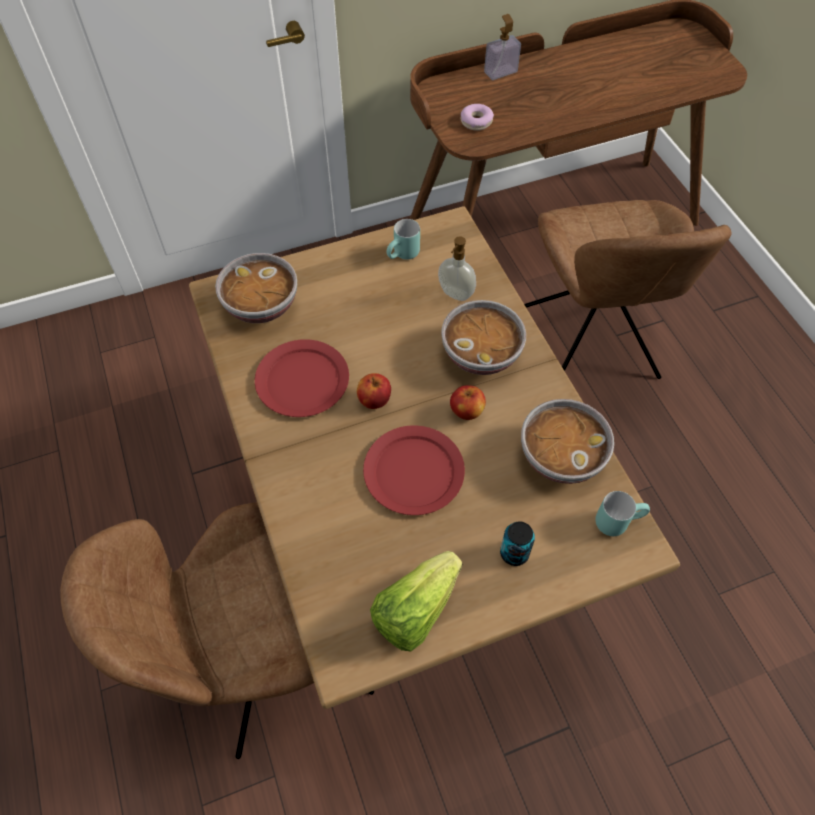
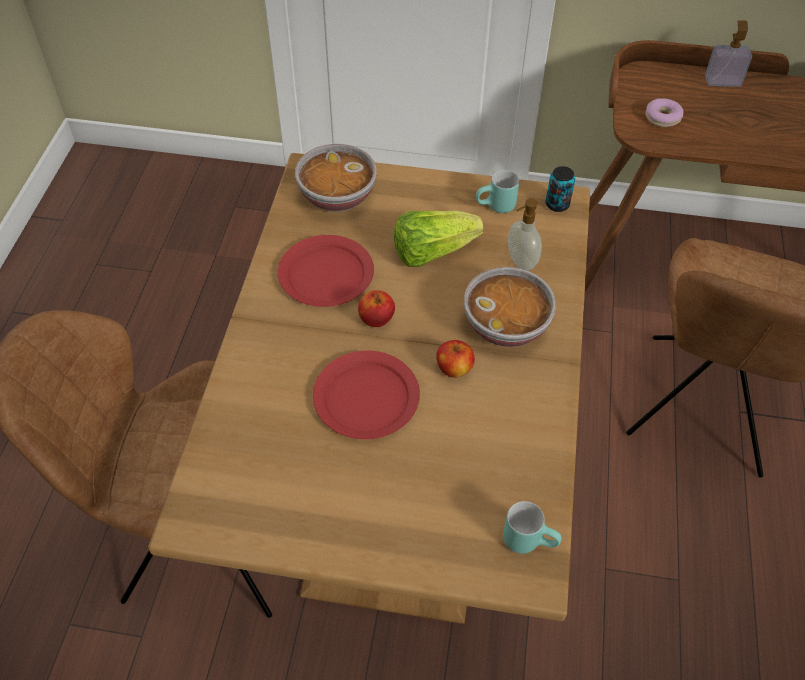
camera: 30 degrees right, 5 degrees down
(415, 610) = (281, 513): lettuce -> lettuce (432, 251)
(514, 553) = (406, 515): can -> can (557, 204)
(560, 456) = (515, 452): bowl -> none

